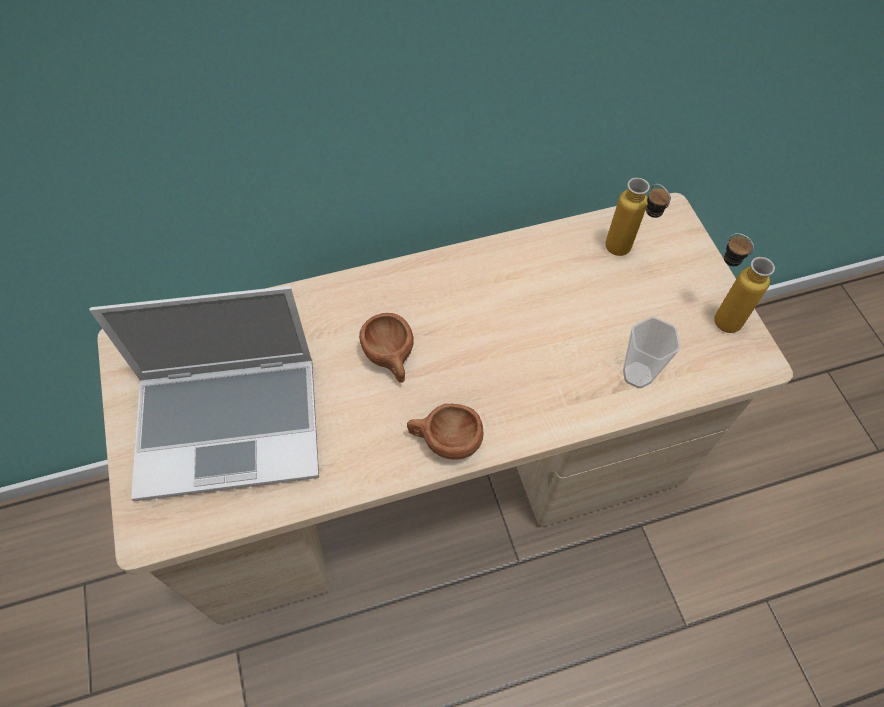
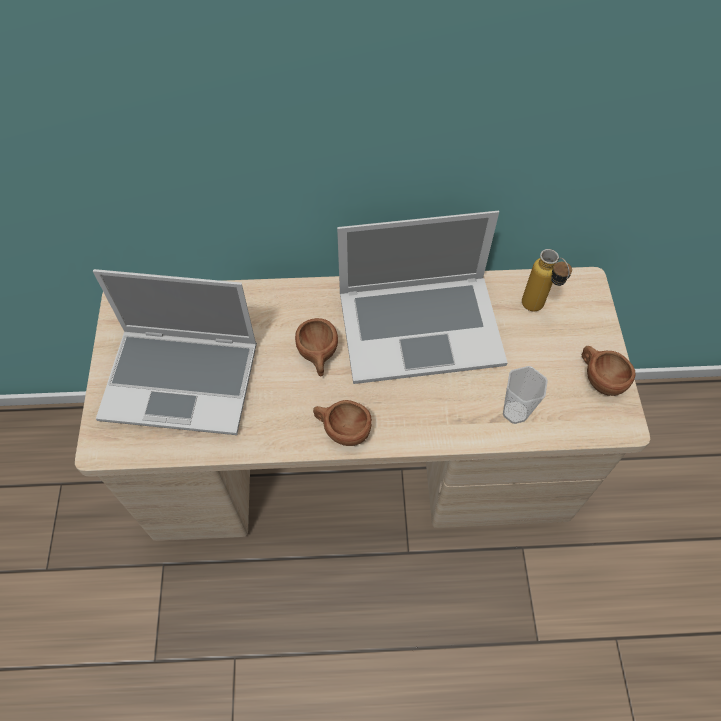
camera: 15 degrees right, 0 degrees up
(500, 299) = (420, 326): none -> laptop
(716, 315) = (599, 378): bottle -> brown cup

